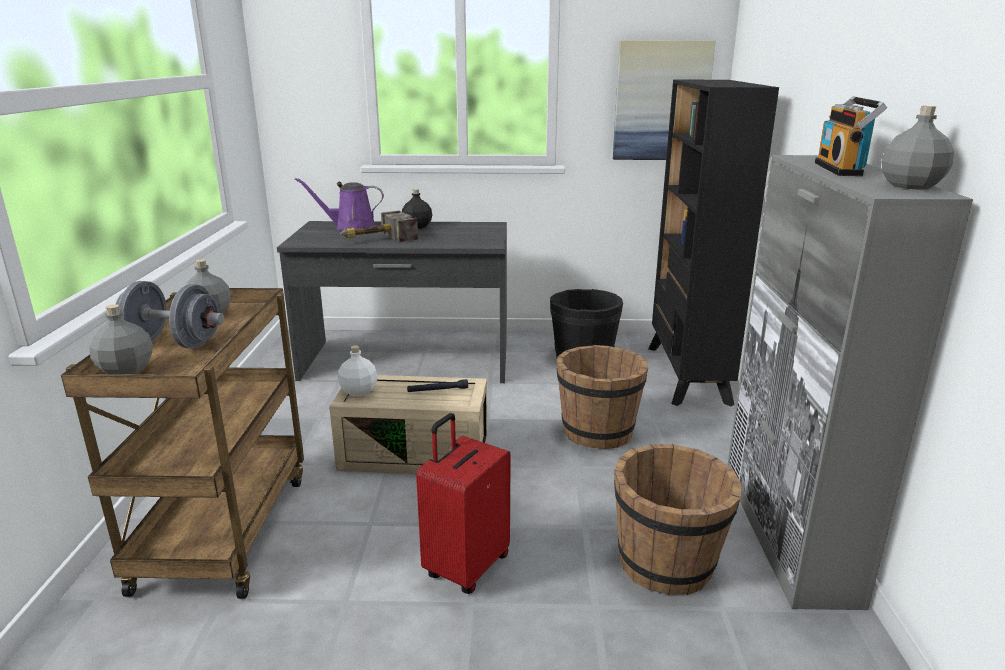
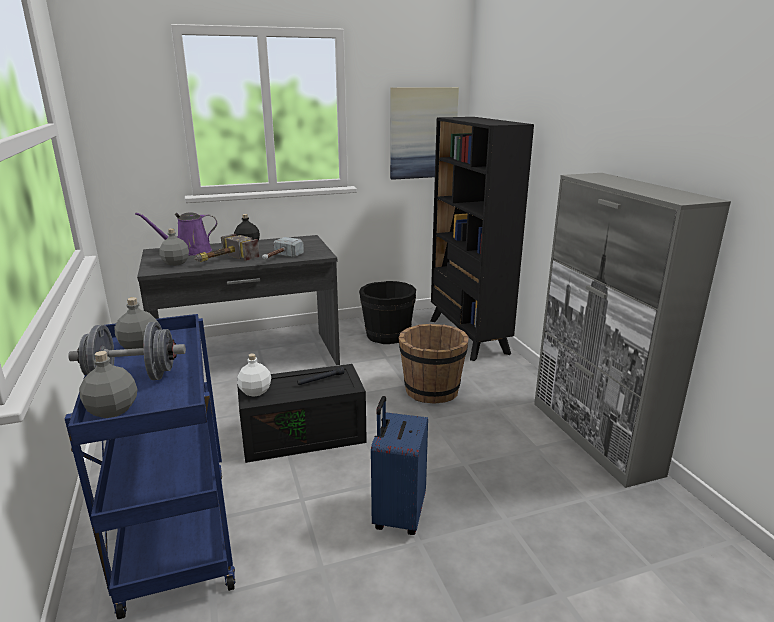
camera: 20 degrees left, 0 degrees up
(224, 528) = (175, 535): brown cart -> blue cart
(417, 453) = (304, 434): beige storage box -> black storage box
(439, 243) = (280, 258): none -> hammer
(465, 566) = (398, 514): red suitcase -> blue suitcase
(667, 564) = (534, 477): brown bucket -> none
(842, 169) = (624, 184): radio -> none
(909, 186) = (683, 194): grey bottle -> grey bottle (175, 263)

